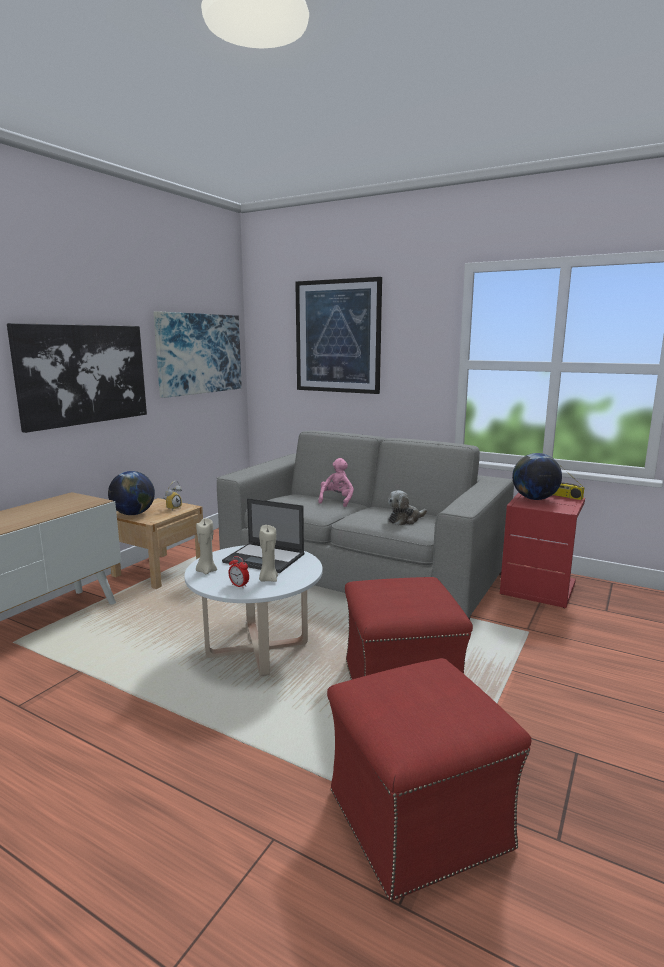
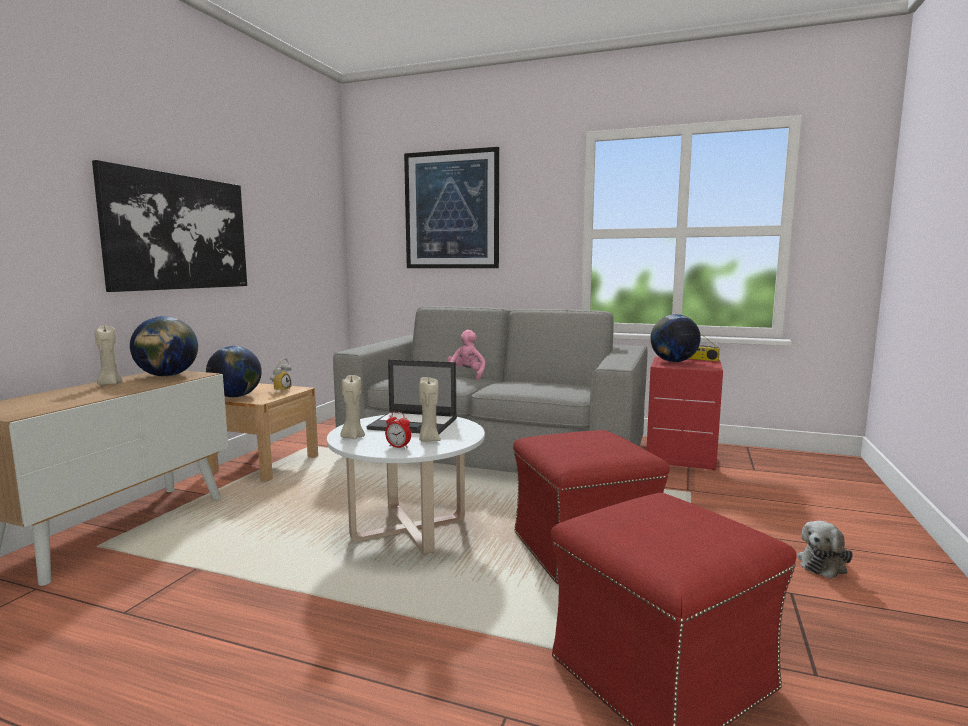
camera: 10 degrees left, 5 degrees down
(23, 511) = (109, 384): none -> beige candle
(70, 502) = (167, 376): none -> globe
(199, 353) = (301, 226): picture -> none
(405, 520) = (549, 386): plush toy -> plush toy (823, 564)

